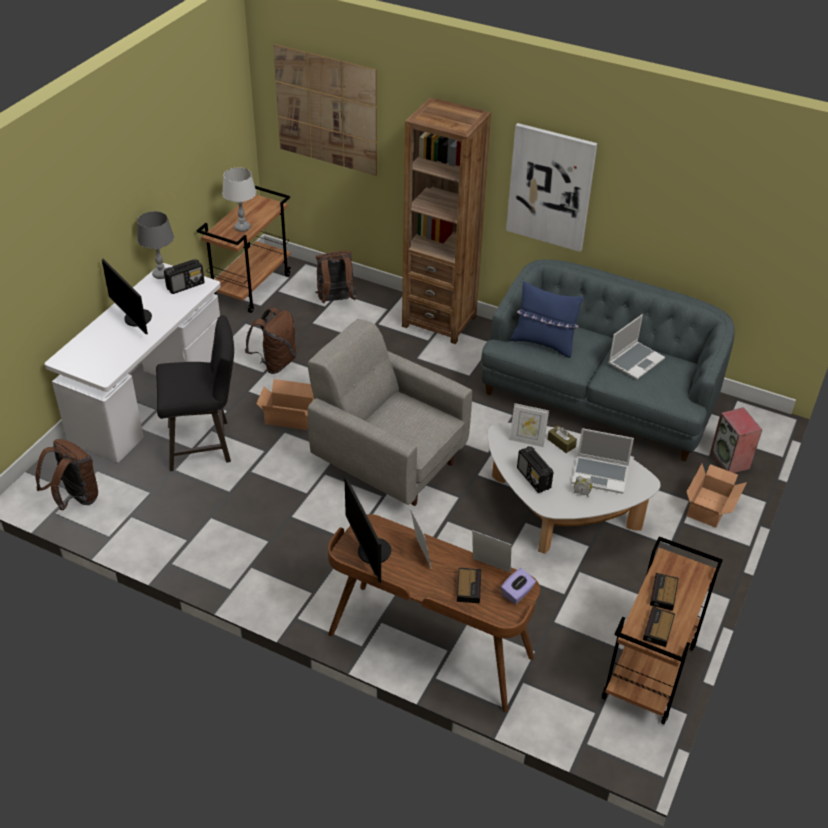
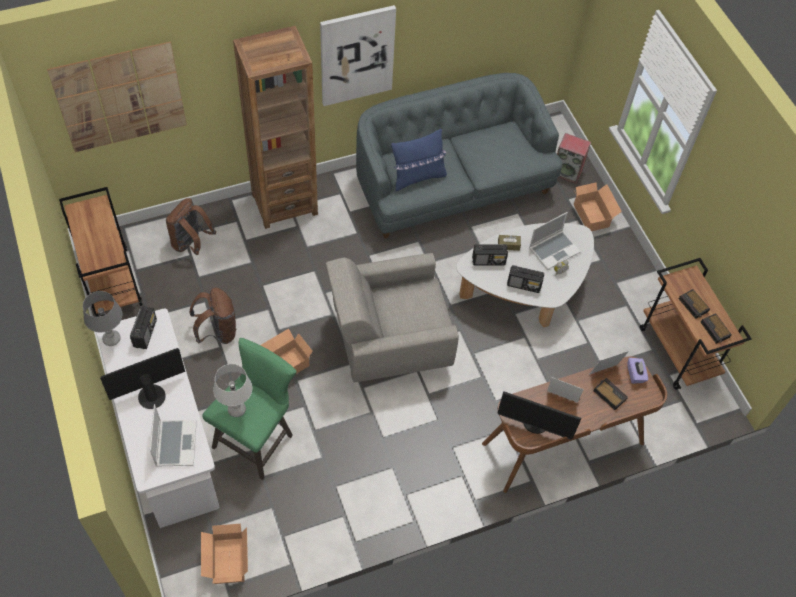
camera: 50 degrees left, 15 degrees up
(75, 499) = (227, 562): brown backpack -> cardboard box
(135, 319) = (150, 394): monitor -> monitor turned 150 degrees clockwise
(205, 444) = (257, 438): black stool -> green stool
(242, 227) = (104, 244): grey table lamp -> grey table lamp (237, 409)
(527, 441) = (489, 260): picture frame -> radio
(635, 361) = (485, 147): laptop -> laptop (175, 443)

